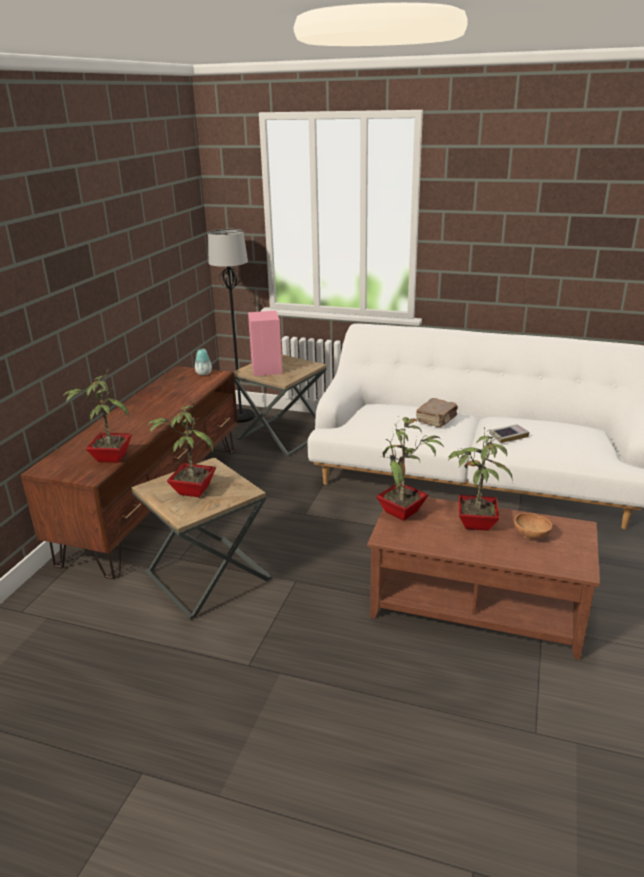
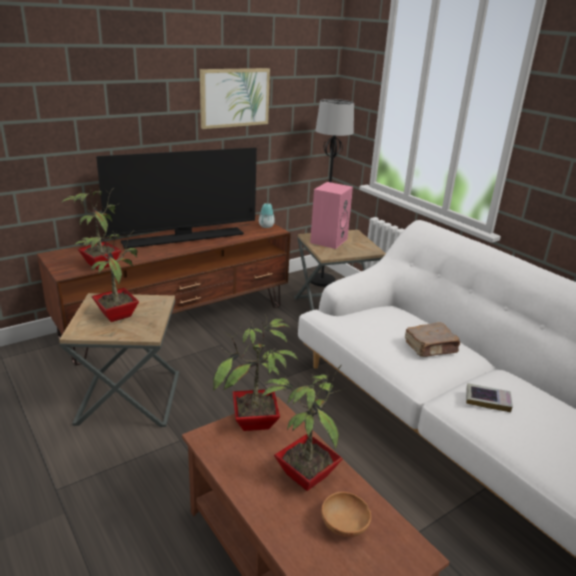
camera: 35 degrees right, 0 degrees up
(140, 247) = (234, 97): none -> picture
(147, 408) = (184, 238): none -> television

